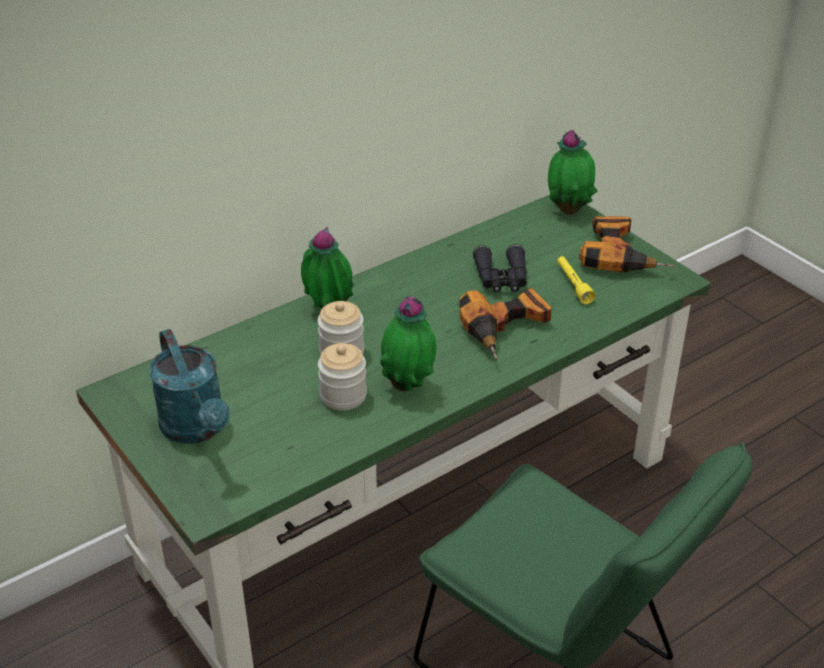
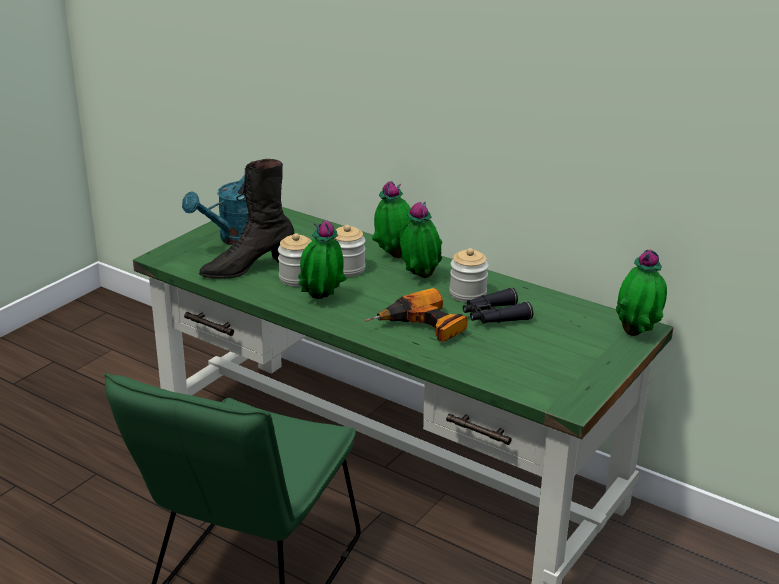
camera: 70 degrees right, 10 degrees down
(291, 433) = (247, 268): none -> black boot
(392, 305) = (419, 277): none -> potted plant
(447, 283) = (467, 294): none -> jar
(573, 284) = (514, 351): yellow flashlight -> none
(620, 254) = (585, 369): power drill -> none

